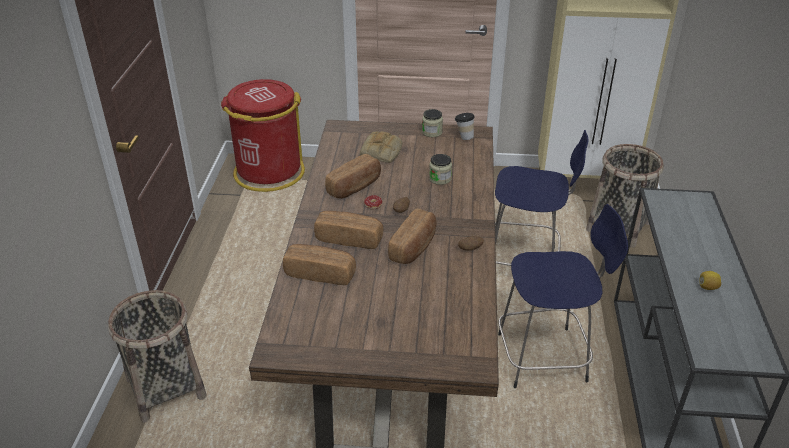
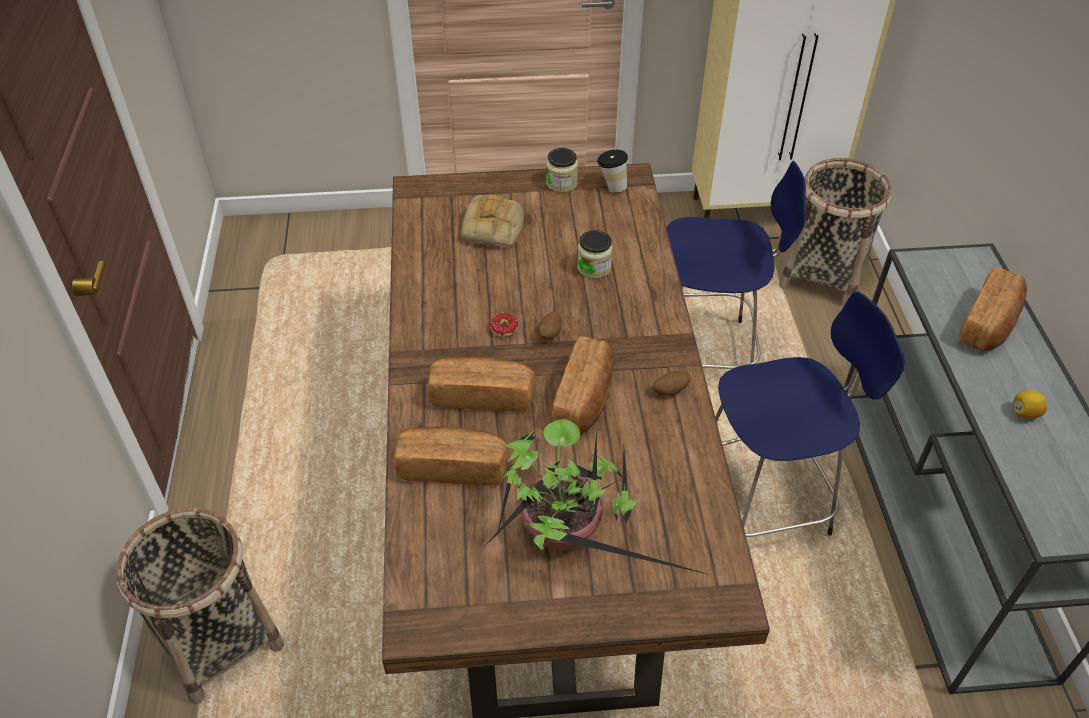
camera: 10 degrees left, 10 degrees up
(268, 172) = (294, 243): red trash can -> none
(355, 187) = (467, 298): bread -> bread (989, 324)
(381, 317) = (566, 534): none -> potted plant

